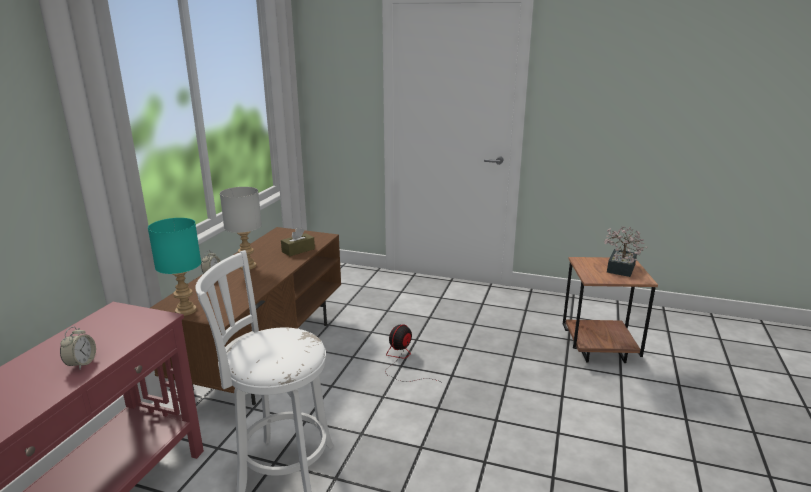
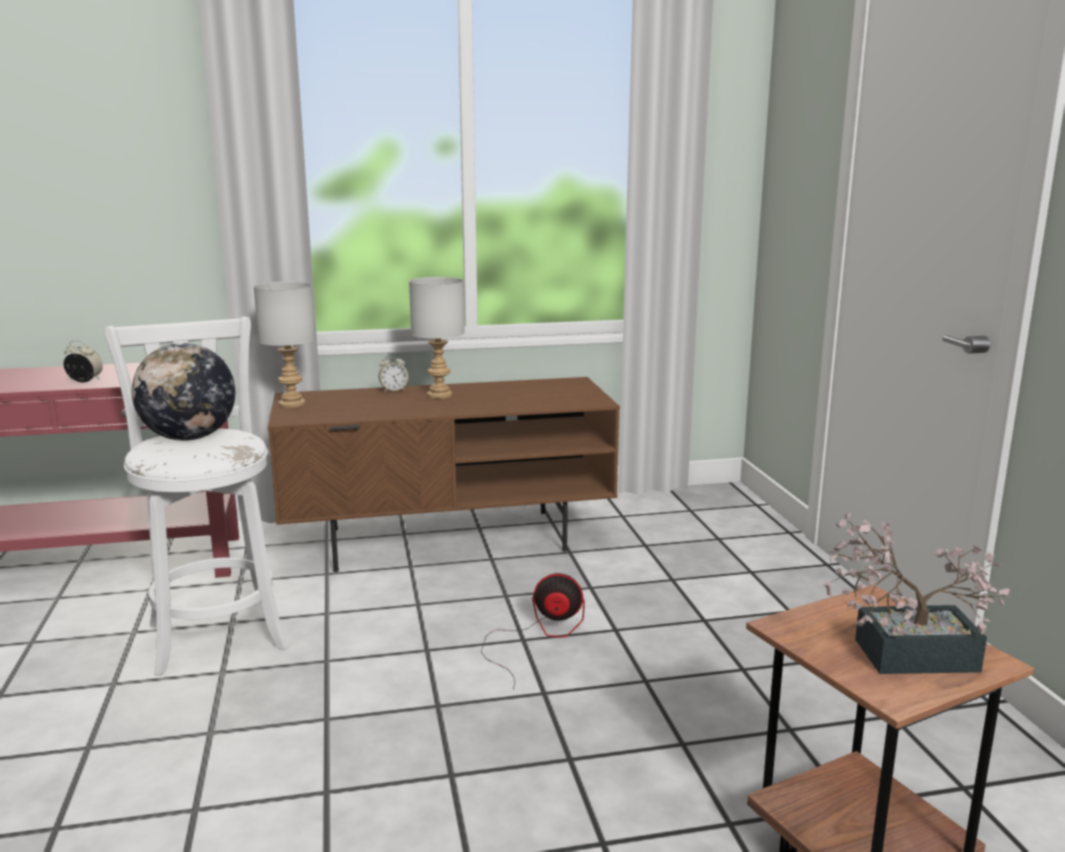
camera: 60 degrees right, 5 degrees down
(81, 363) = (85, 381): alarm clock -> alarm clock turned 150 degrees counterclockwise
(185, 310) = (292, 404): turquoise table lamp -> grey table lamp
(265, 347) = (189, 438): none -> globe
(298, 250) = (524, 402): brown tissue box -> none

